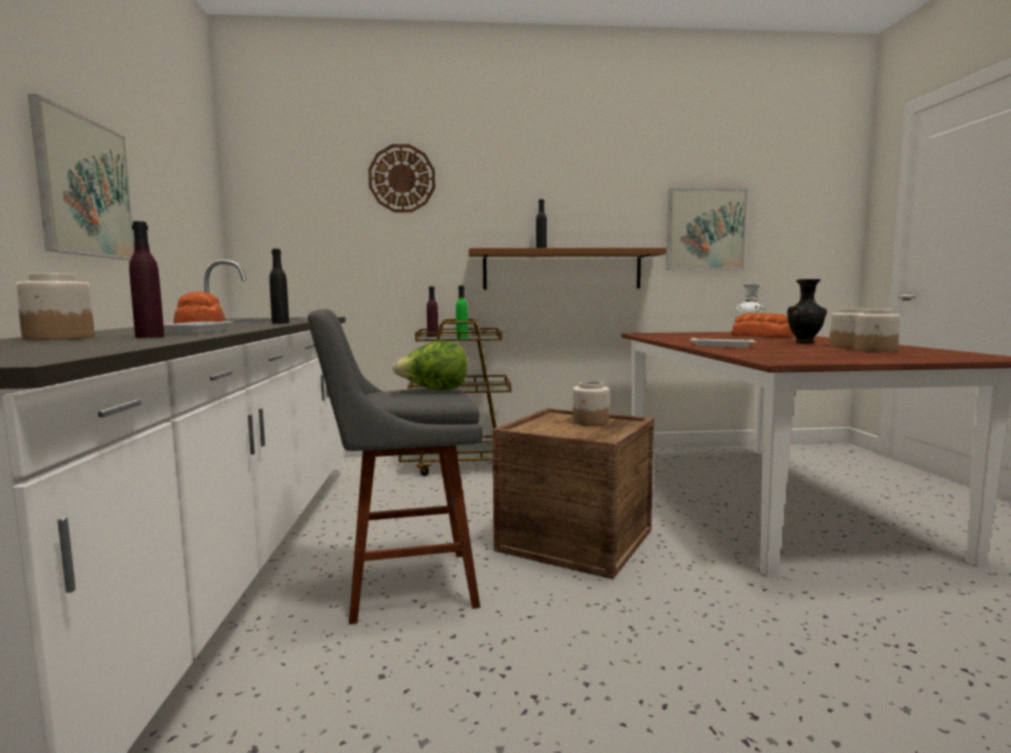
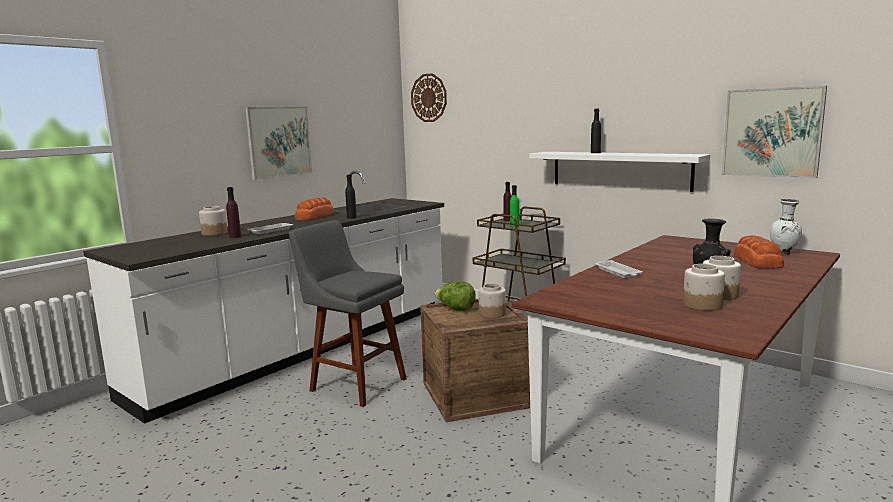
camera: 45 degrees right, 5 degrees up
(402, 178) = (501, 94): wall clock -> wall clock (429, 98)
(434, 391) = (365, 276): lettuce -> lettuce (455, 309)
(562, 270) = (619, 170): brown shelf -> white shelf

